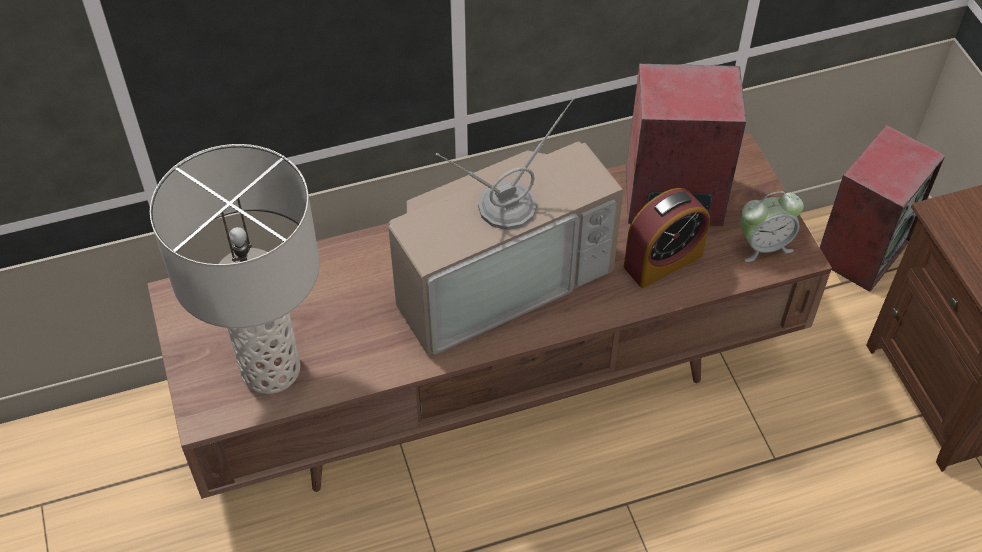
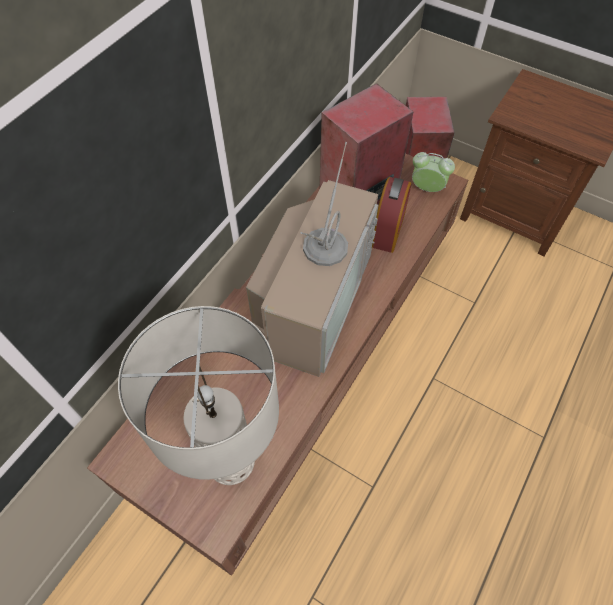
camera: 40 degrees left, 5 degrees up
(764, 245) = (427, 189): alarm clock -> alarm clock turned 105 degrees counterclockwise

